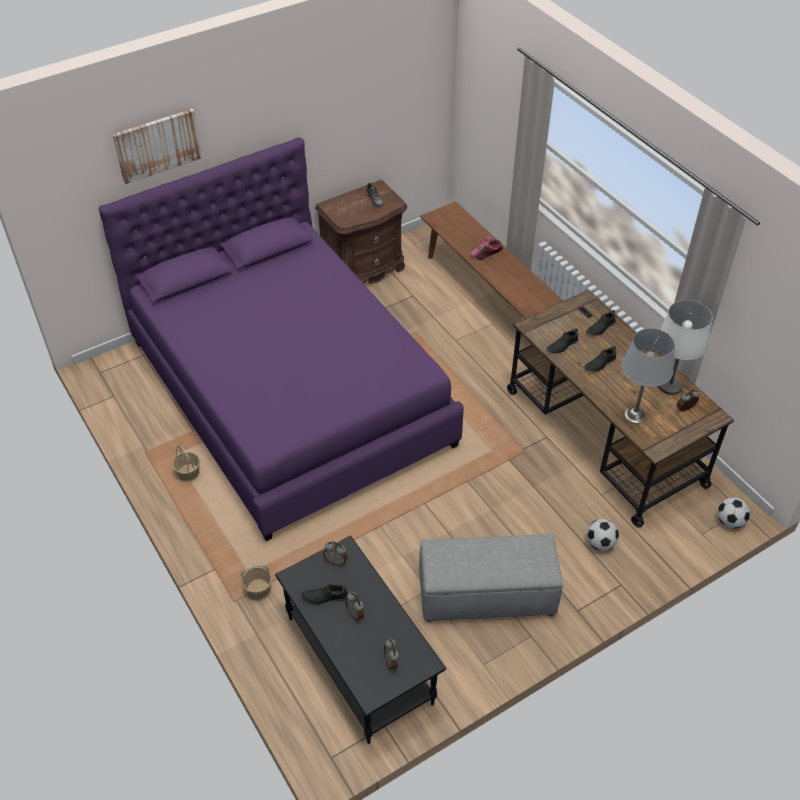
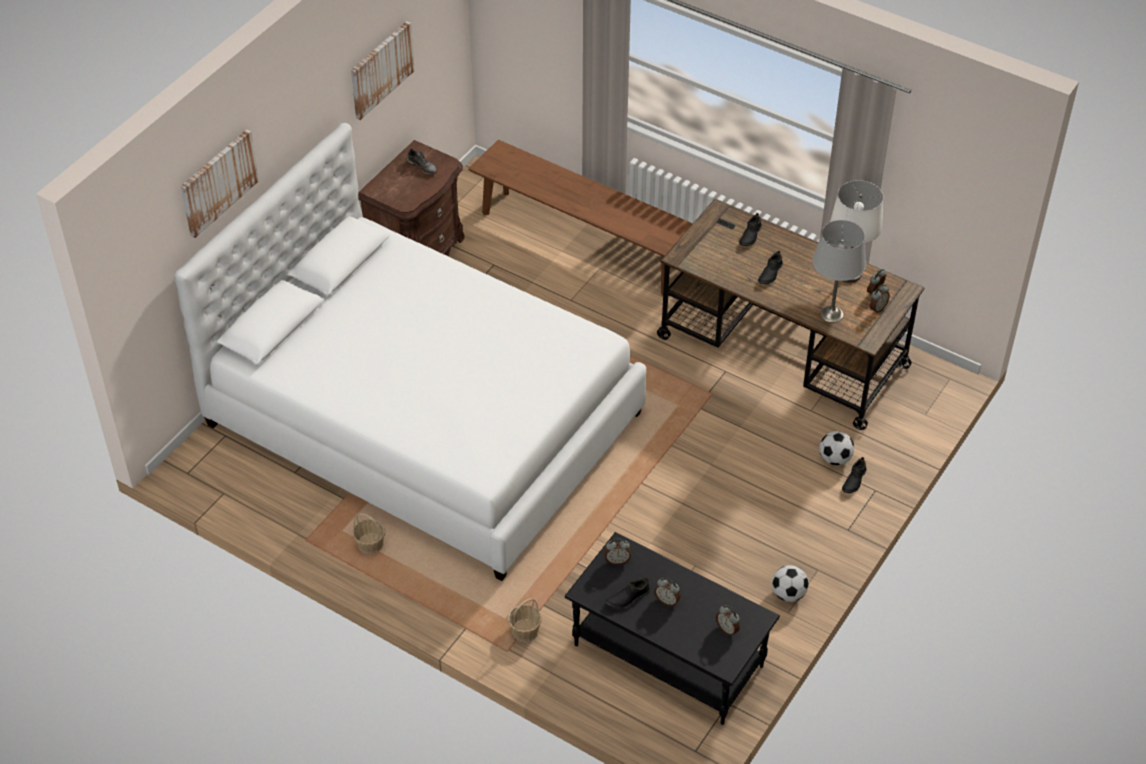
camera: 25 degrees left, 0 degrees up
(290, 392) = (424, 418): purple bed -> white bed
(351, 106) = (381, 69): none -> picture
(485, 595) = (753, 549): grey ottoman -> none
(486, 251) = (567, 188): cap -> none
(562, 345) = (722, 267): black shoe -> black shoe (853, 480)
(680, 424) = (877, 308): none -> alarm clock
(730, 521) = (944, 393): football -> football (788, 594)

